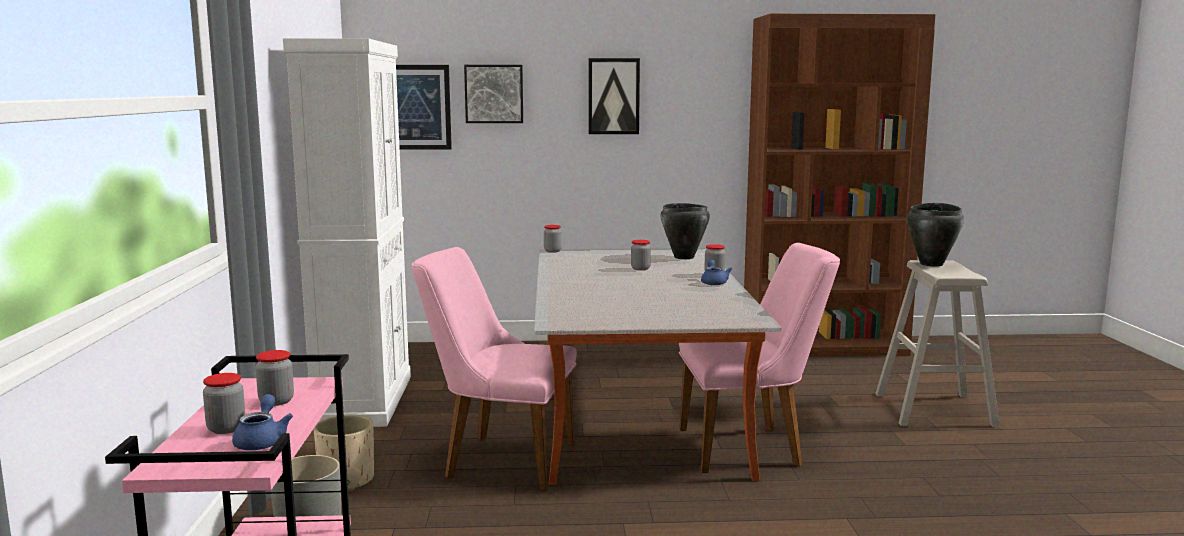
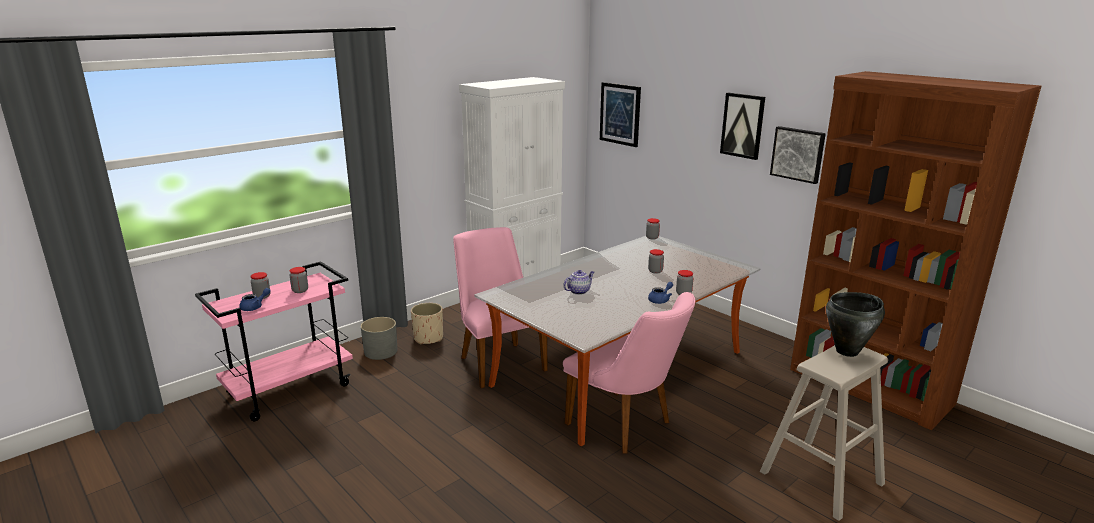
camera: 50 degrees right, 10 degrees up
(494, 94) = (665, 111): picture -> picture (798, 154)
(629, 297) = (579, 291): none -> teapot
(683, 257) = (713, 271): black cooking pot -> none

